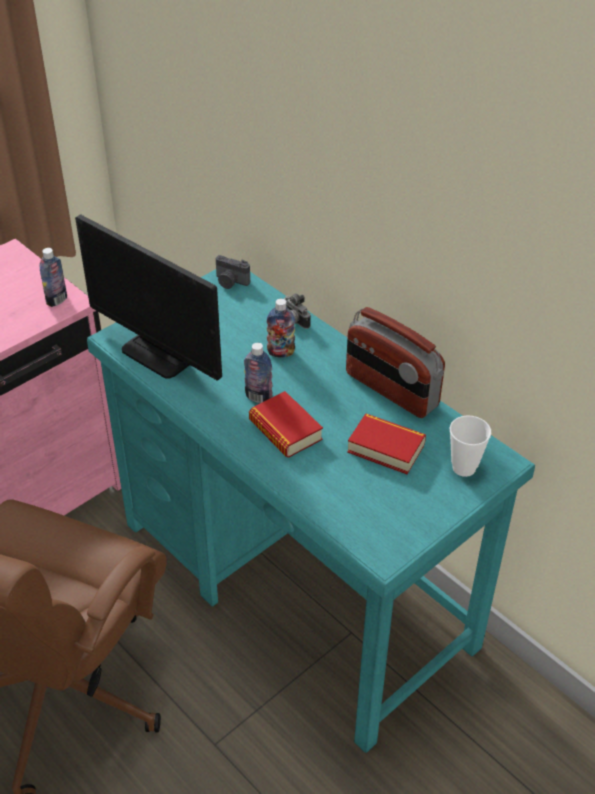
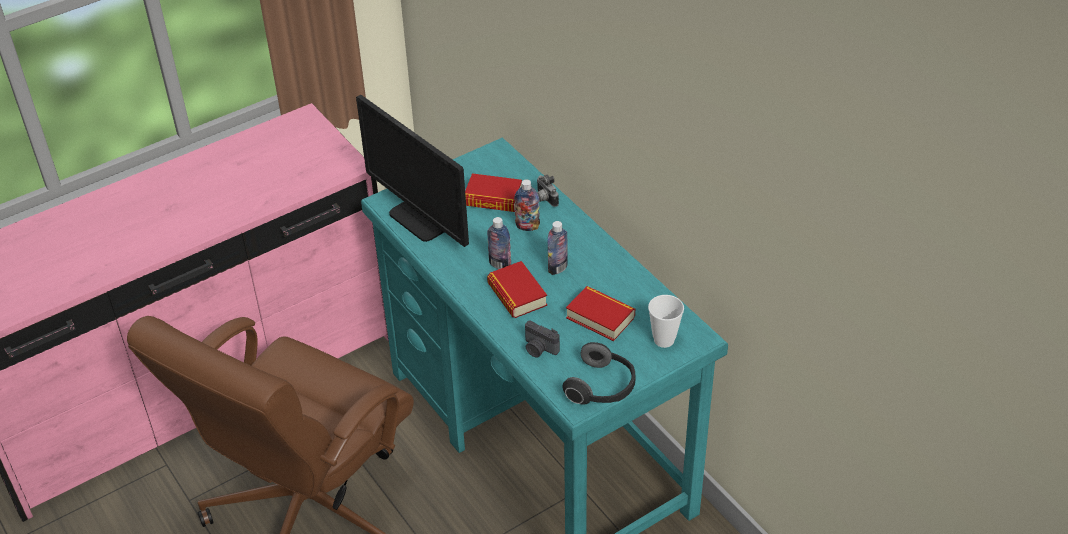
camera: 10 degrees right, 0 degrees up
(57, 300) = (340, 163): bottle -> bottle (557, 268)
(230, 282) = (496, 158): camera -> camera (539, 349)
(236, 325) = (493, 198): none -> book
(391, 390) = (617, 268): radio -> none
(408, 531) = (602, 387): none -> headphones

